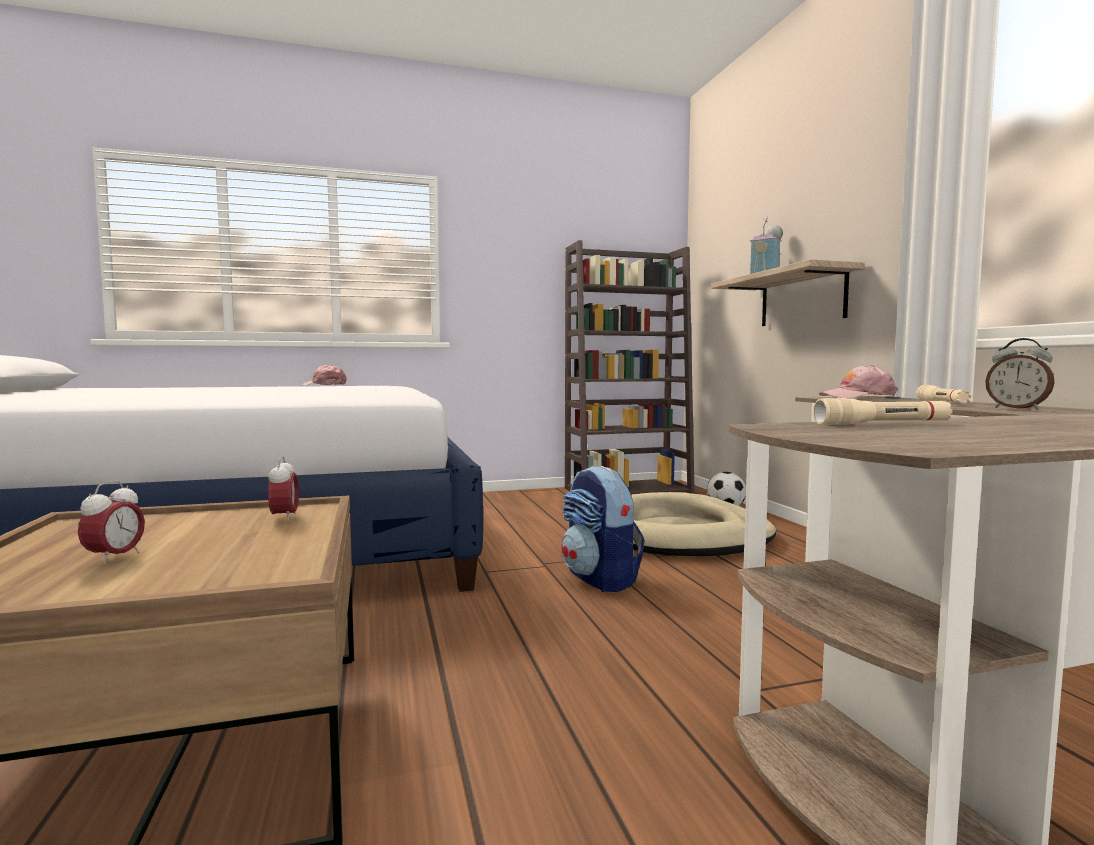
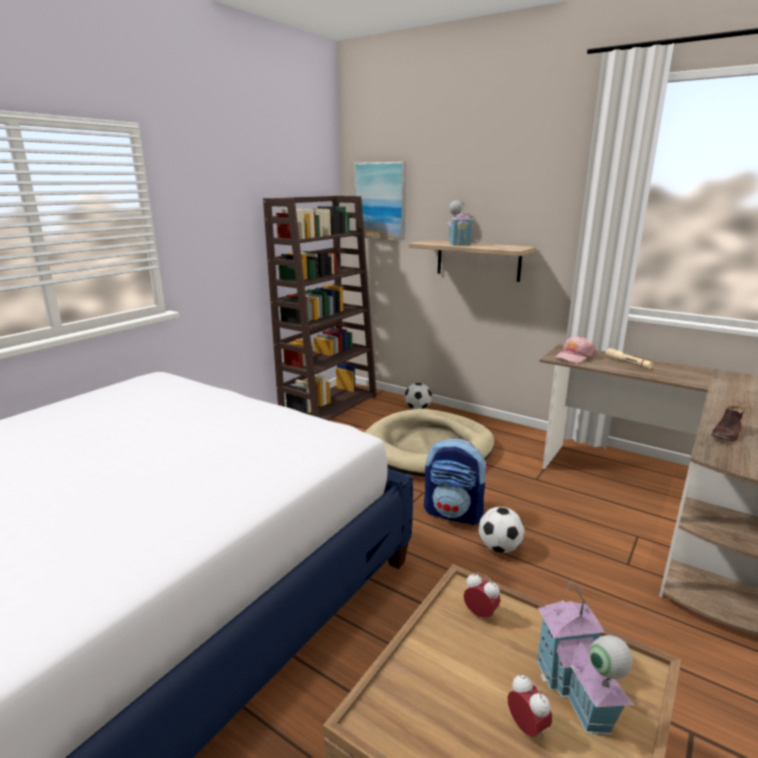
camera: 40 degrees left, 15 degrees up
(202, 561) = (574, 690): none -> toy house
(324, 385) = (88, 399): pink cap -> none
(596, 615) = (499, 548): none -> football
(715, 251) = (380, 201): none -> picture
(882, 424) = (726, 434): beige flashlight -> brown shoe
(1017, 408) = (679, 373): alarm clock -> none

